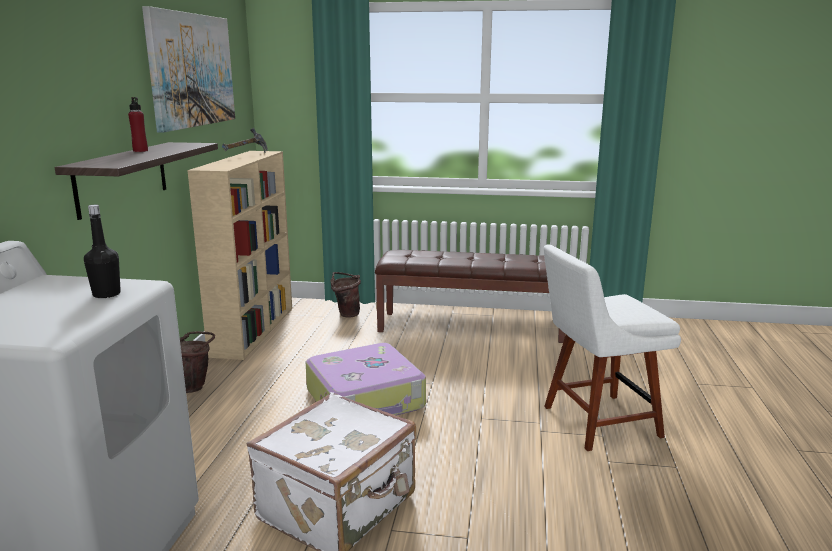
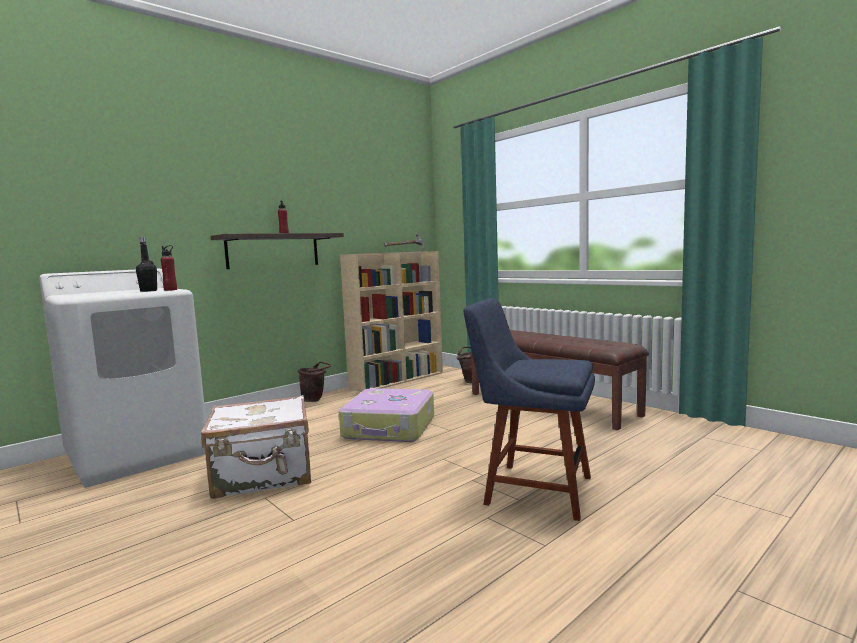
camera: 40 degrees right, 10 degrees down
(141, 286) = (170, 290): none -> red bottle
(192, 70) = (358, 191): picture -> none
(596, 422) = (532, 489): white chair -> blue chair

